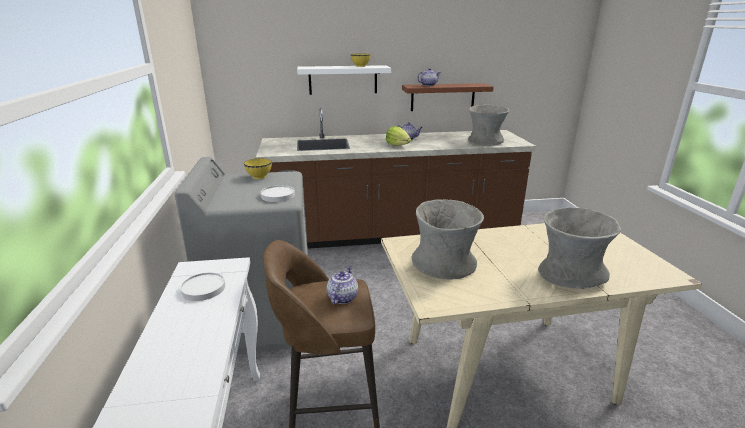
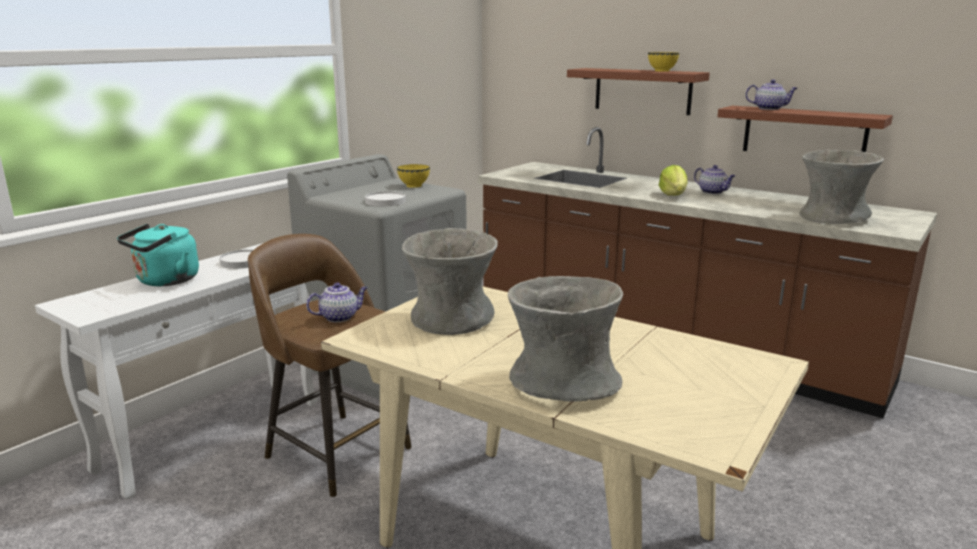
camera: 45 degrees right, 5 degrees down
(176, 340) = (165, 281): none -> turquoise kettle
(343, 80) = (642, 91): white shelf -> brown shelf

